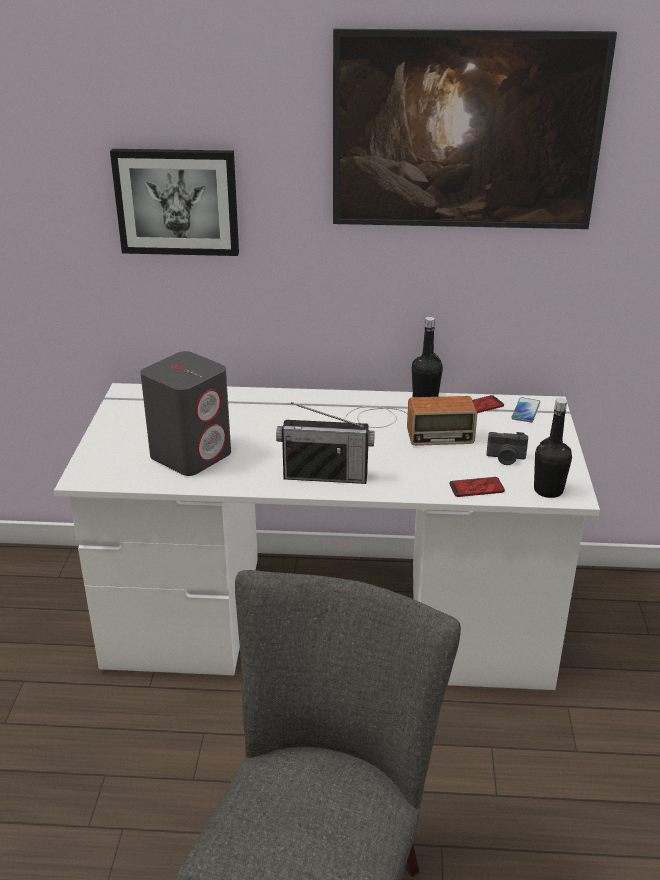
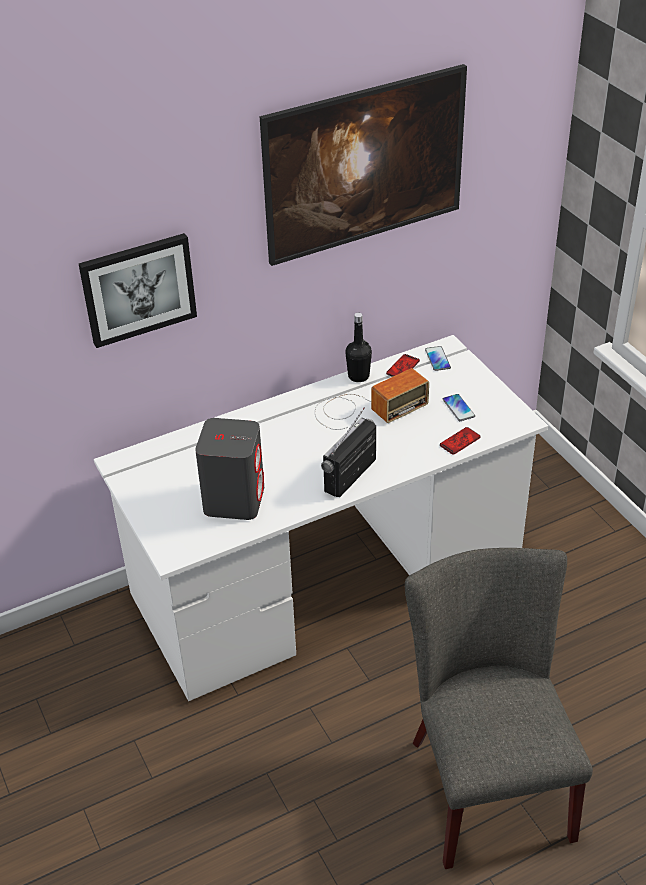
camera: 30 degrees left, 10 degrees up
(325, 476) = (350, 475): radio -> radio turned 150 degrees clockwise
(506, 458) = (458, 408): camera -> phone
(548, 490) = (506, 423): black bottle -> none

